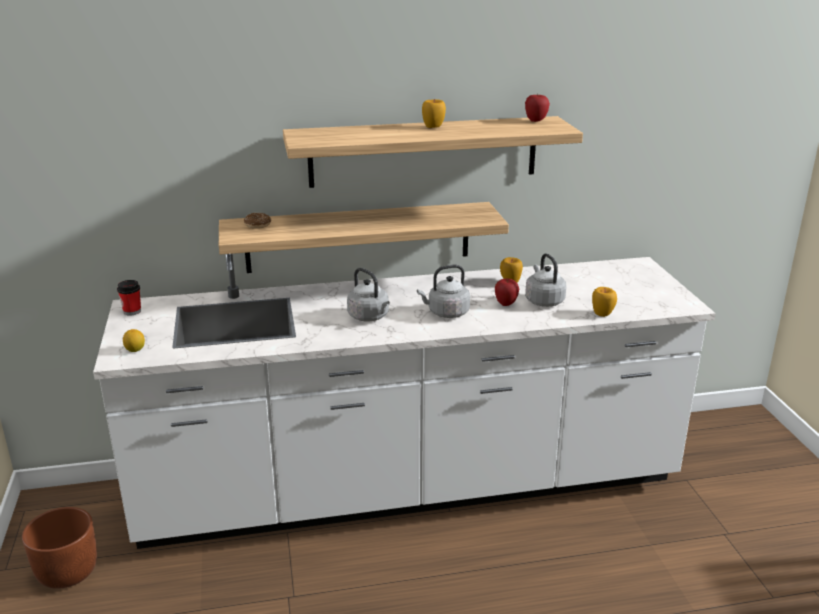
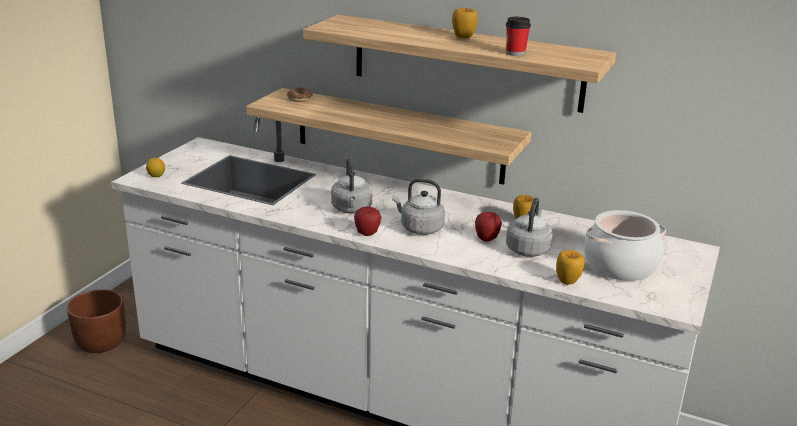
camera: 35 degrees right, 0 degrees up
(132, 311) = (196, 149): cup -> cup (515, 53)
(536, 121) = (578, 51): apple -> apple (367, 234)
(615, 290) = (620, 265): none -> cooking pot

